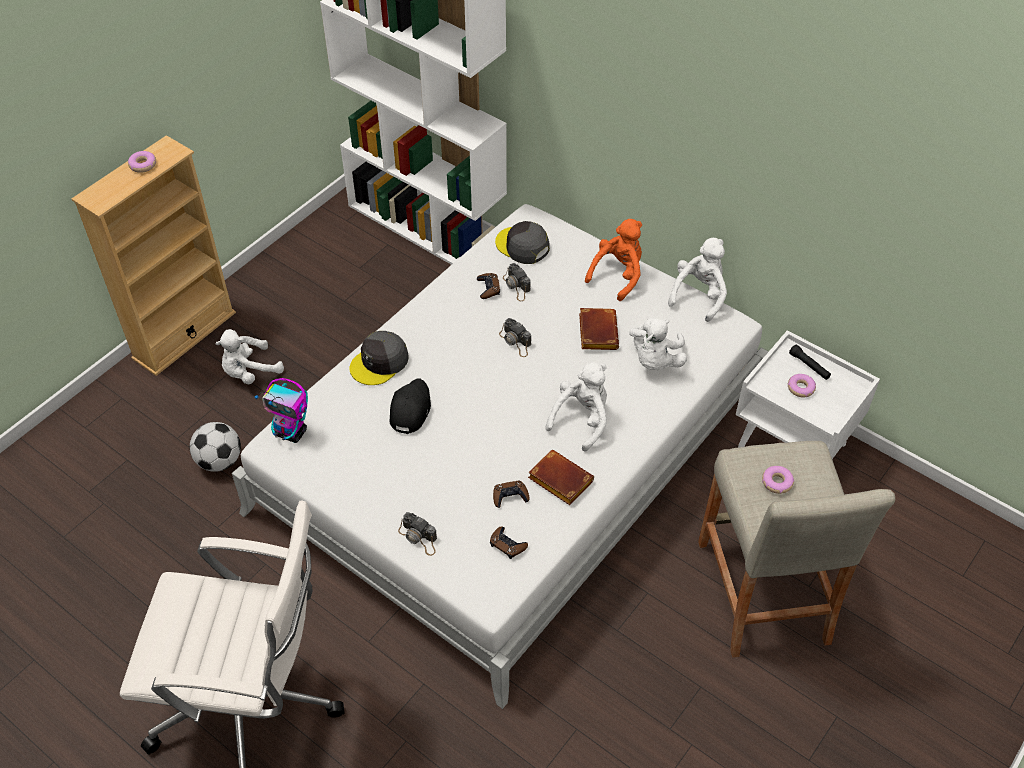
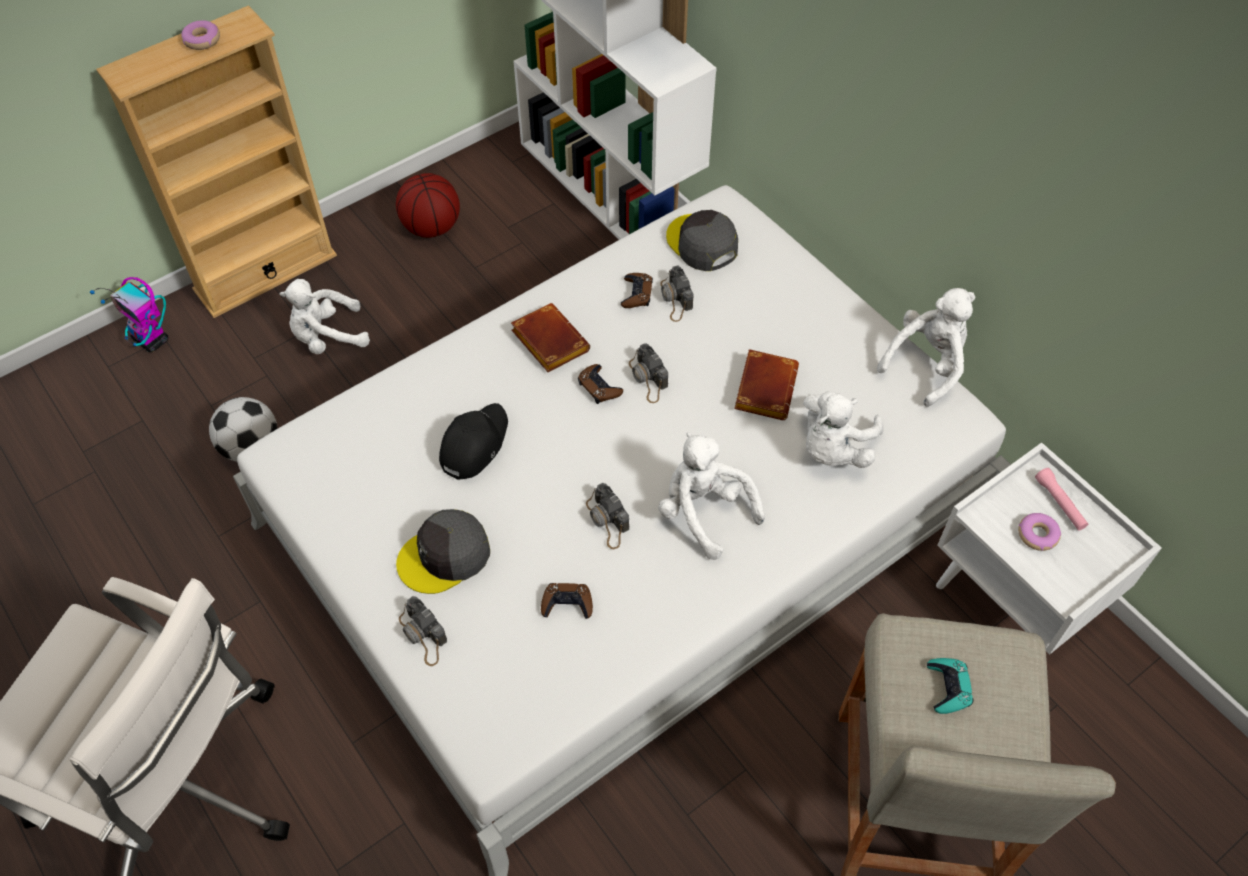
camera: 15 degrees right, 5 degrees up
(291, 432) = (309, 442): toy robot -> toy robot (151, 340)
(301, 278) = (432, 227): none -> basketball
(380, 362) = (457, 369): grey cap -> grey cap (445, 556)
(507, 545) = (540, 676): brown game controller -> brown game controller (599, 387)
(519, 438) = (607, 520): none -> camera
(558, 480) = (641, 596): brown book -> brown book (547, 342)
(582, 419) = (704, 512): white plush toy -> white plush toy turned 90 degrees counterclockwise
(618, 275) = (820, 311): orange plush toy -> none
(776, 482) = (948, 688): donut -> turquoise game controller
(809, 366) = (1059, 503): black flashlight -> pink flashlight

